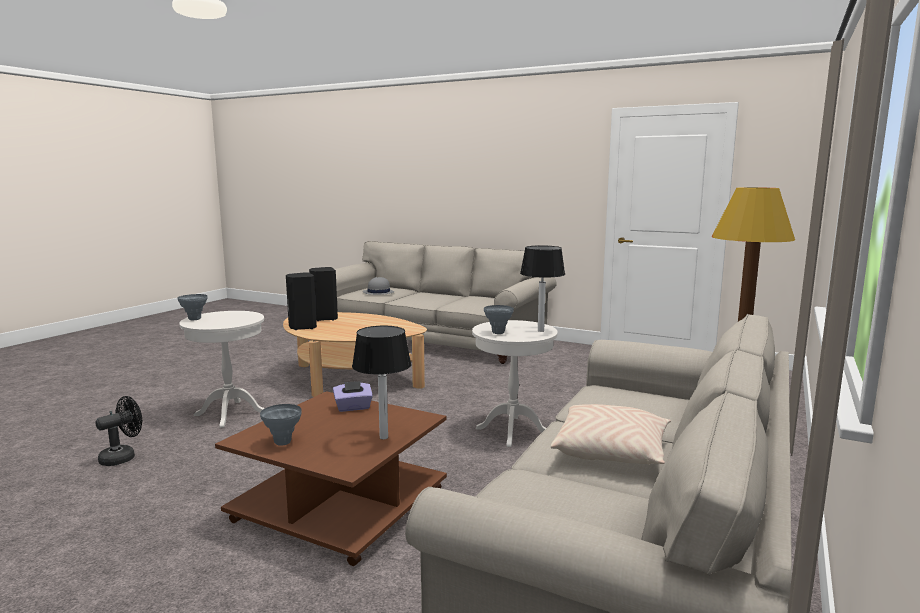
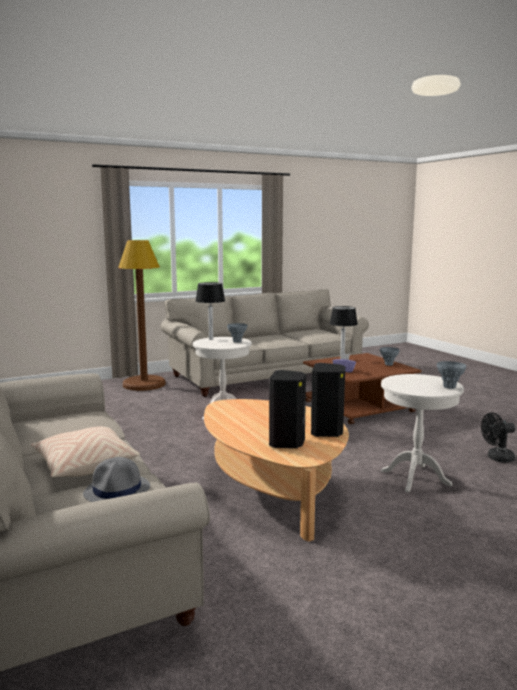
camera: 145 degrees left, 0 degrees up
(611, 452) = (271, 338): beige pillow -> beige pillow (84, 465)

